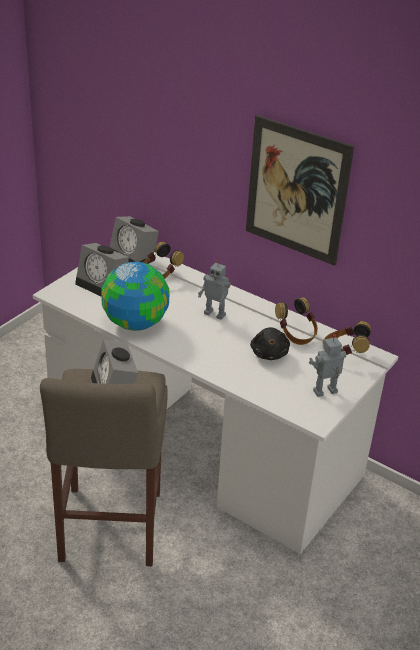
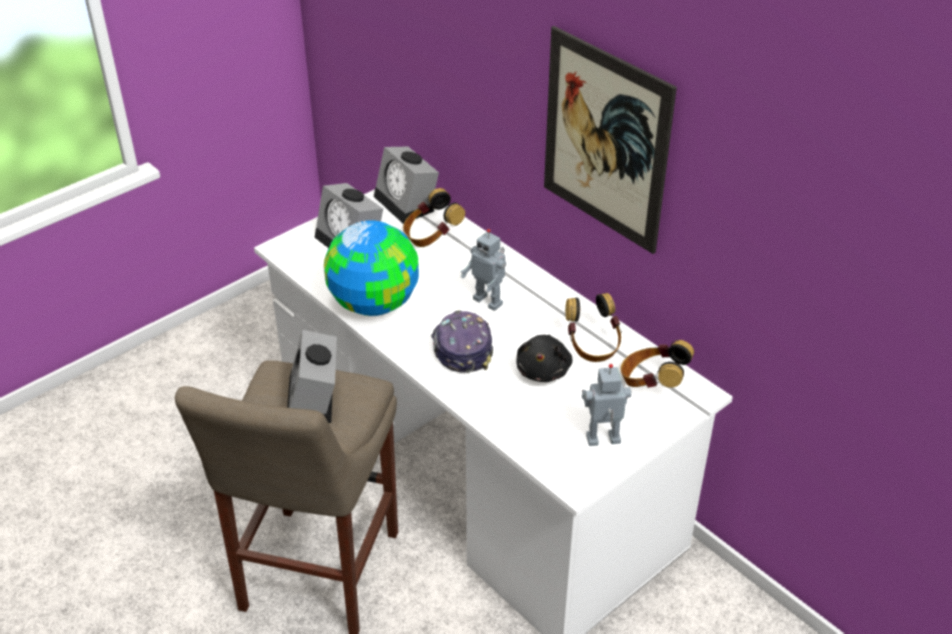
camera: 15 degrees right, 5 degrees up
(208, 345) = (461, 348): none -> cap

